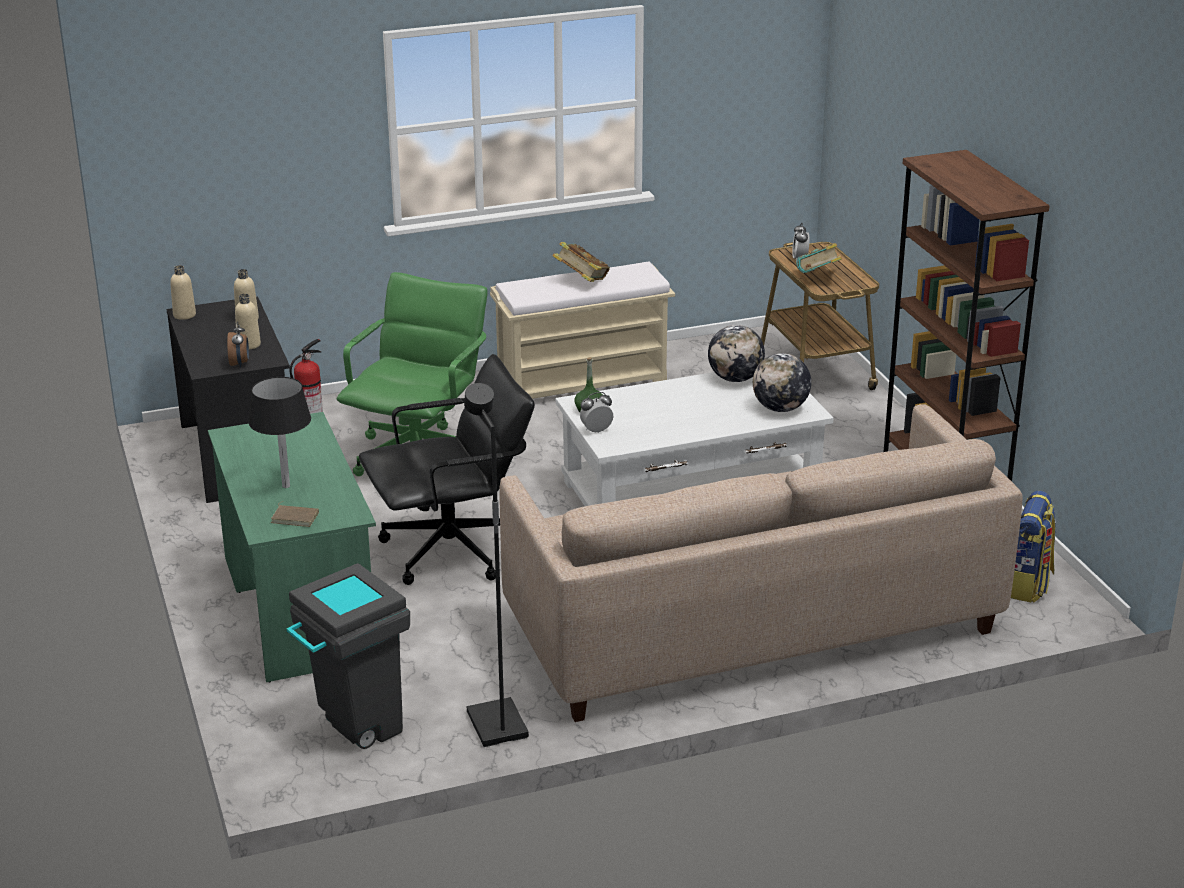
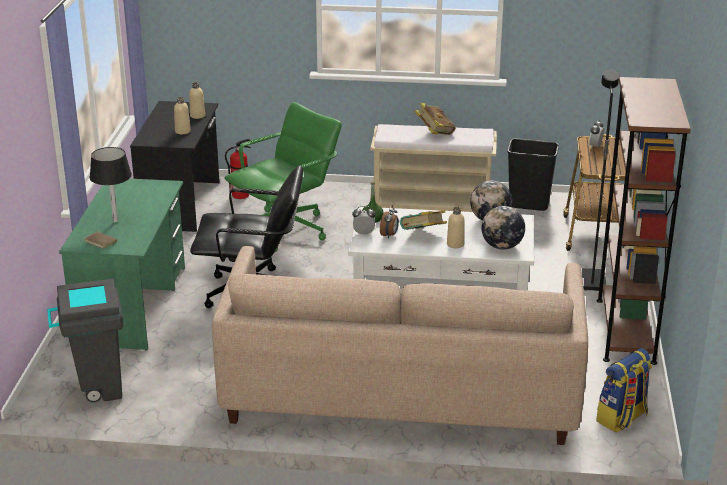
camera: 25 degrees right, 0 degrees up
(184, 315) = (164, 106): beige bottle -> beige bottle (455, 244)
(240, 363) = (166, 141): alarm clock -> alarm clock (389, 235)
(495, 725) = (180, 410): black floor lamp -> black floor lamp (590, 281)
(702, 355) = (529, 204): none -> black trash can
(818, 278) = (594, 162): book -> book (423, 235)

